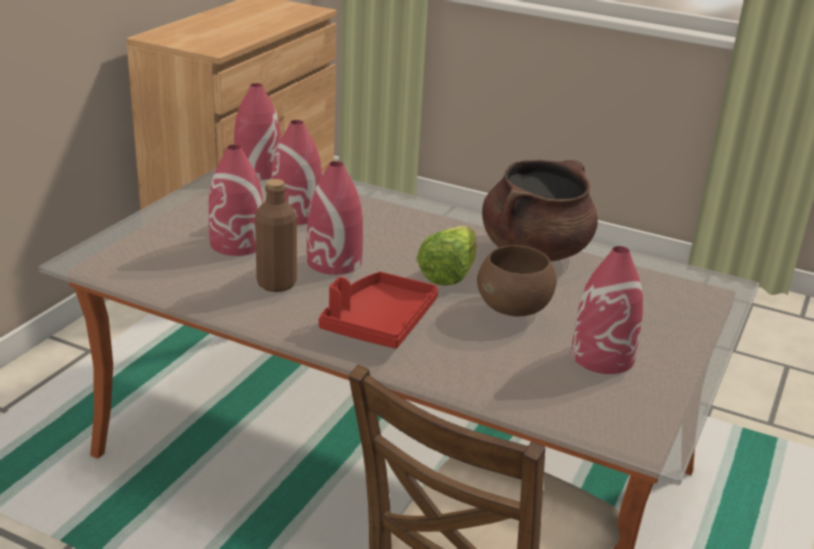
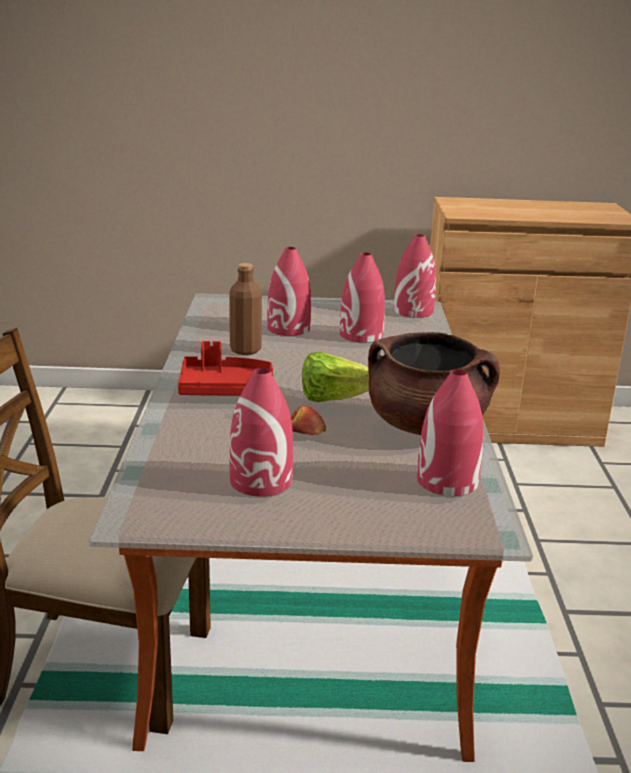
camera: 65 degrees right, 5 degrees down
(334, 262) = (300, 360): red vase -> red vase (447, 481)
(514, 308) = (305, 433): brown bowl -> apple

